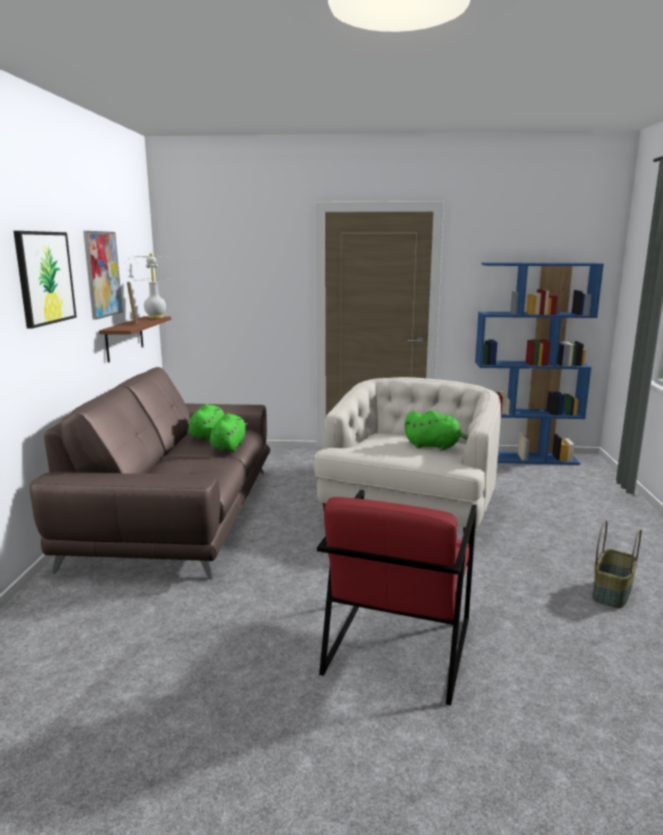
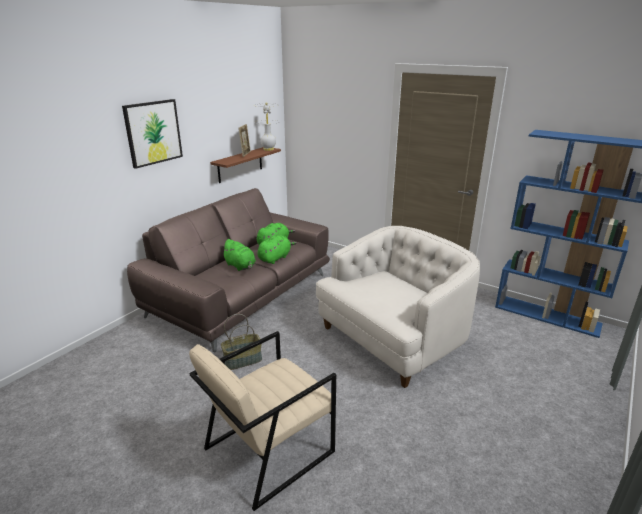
camera: 30 degrees right, 10 degrees up
(102, 274) = (217, 122): picture -> none
(398, 645) = (268, 449): red armchair -> beige armchair
(434, 446) = (406, 298): green plush toy -> green plush toy (240, 266)
(611, 592) = (475, 478): basket -> basket (243, 360)

